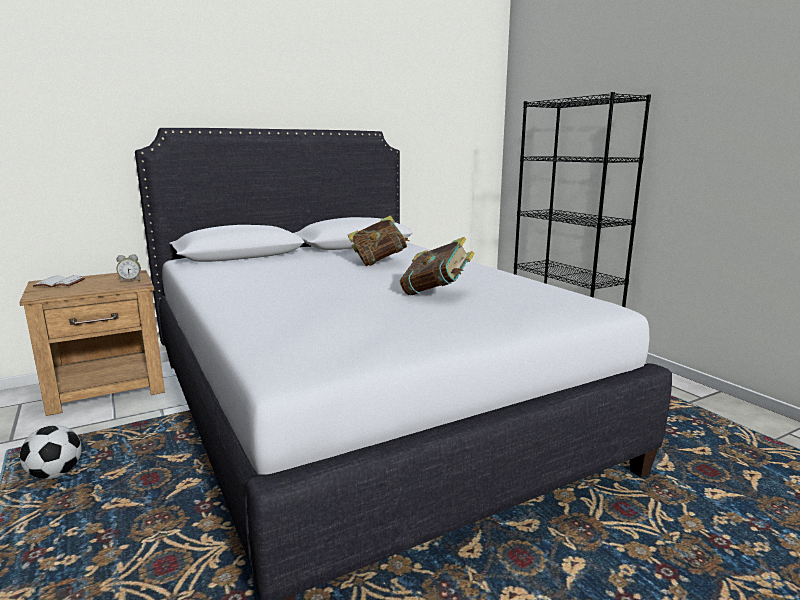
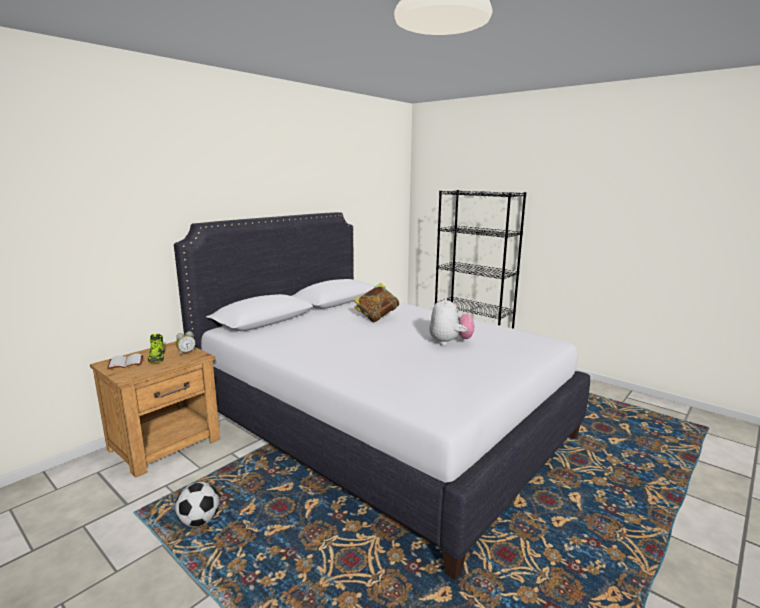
camera: 20 degrees left, 0 degrees up
(96, 282) = (157, 357): none -> shoe
(436, 294) = (450, 342): book -> plush toy

